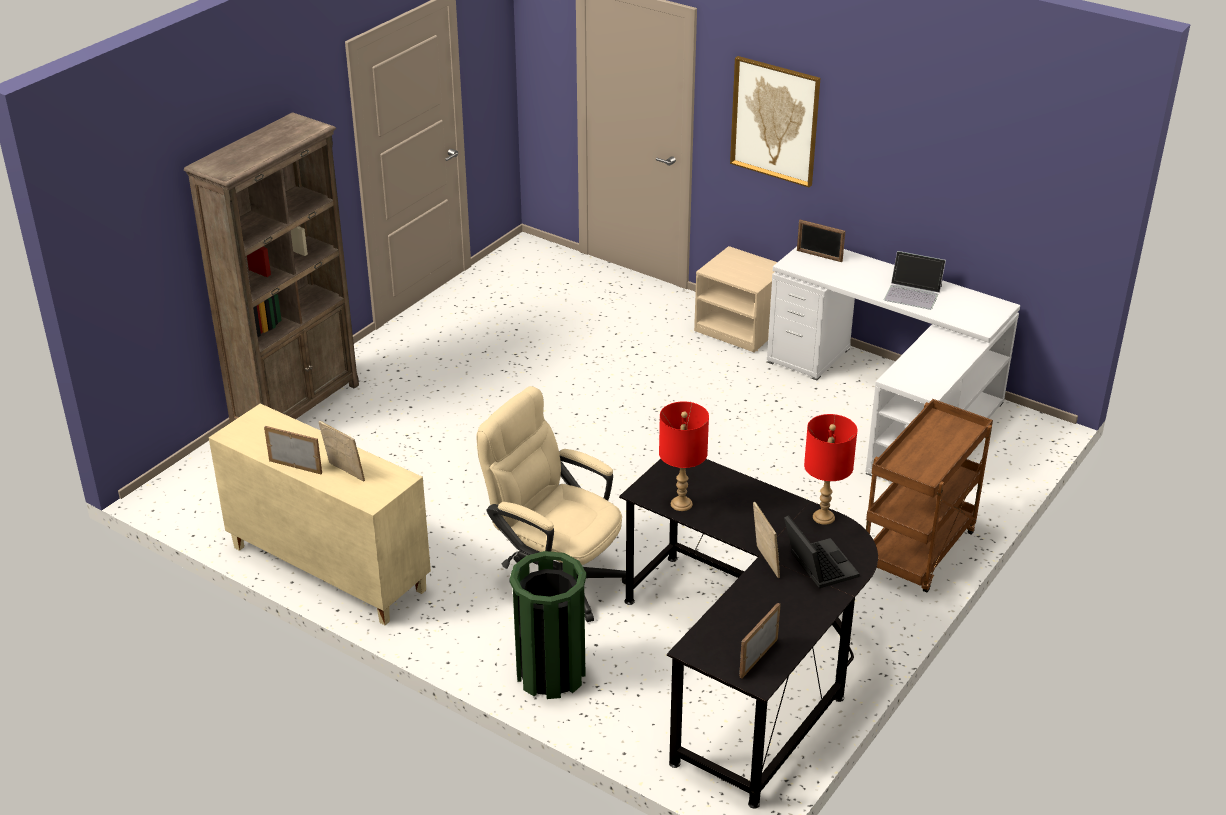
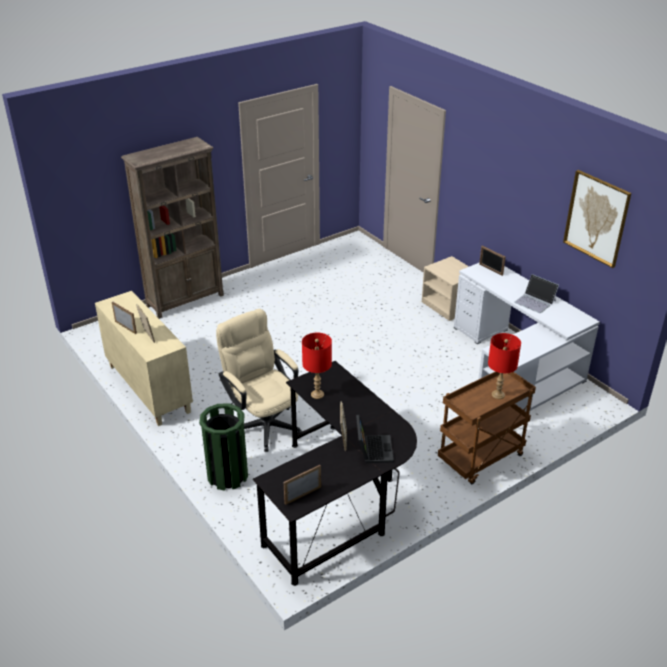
camera: 20 degrees right, 0 degrees up
(775, 121) = (479, 184): picture -> picture (596, 218)
(824, 517) = (395, 421): red table lamp -> red table lamp (498, 394)

